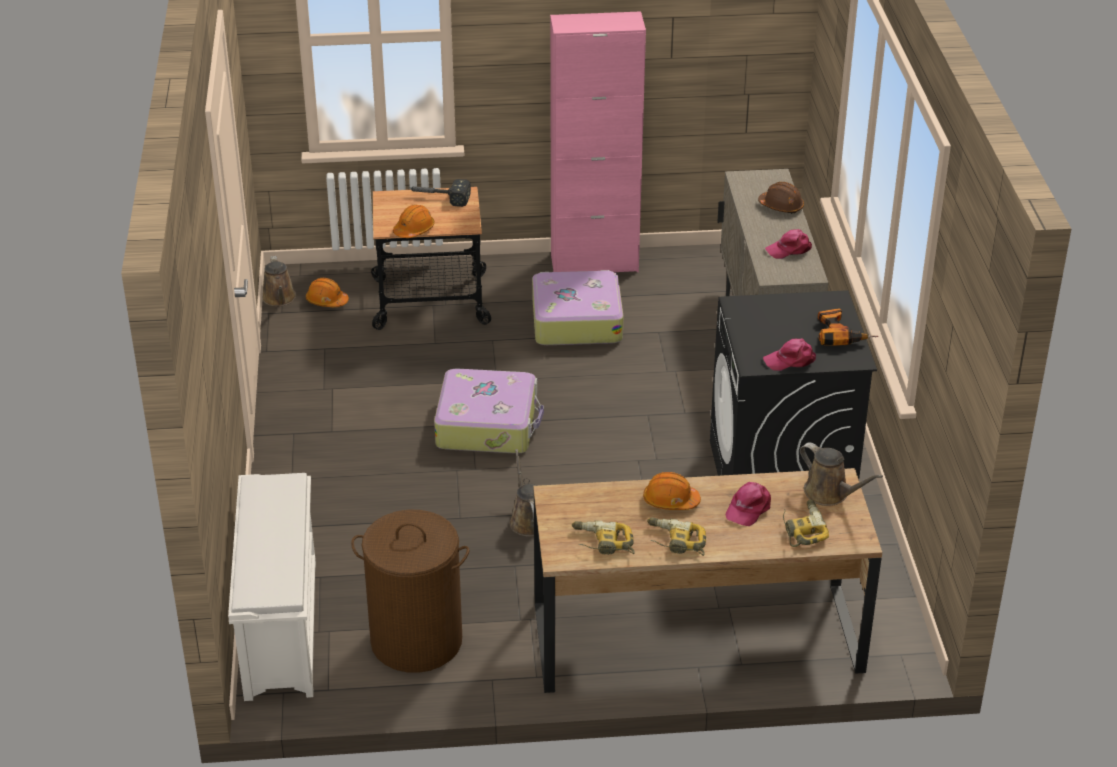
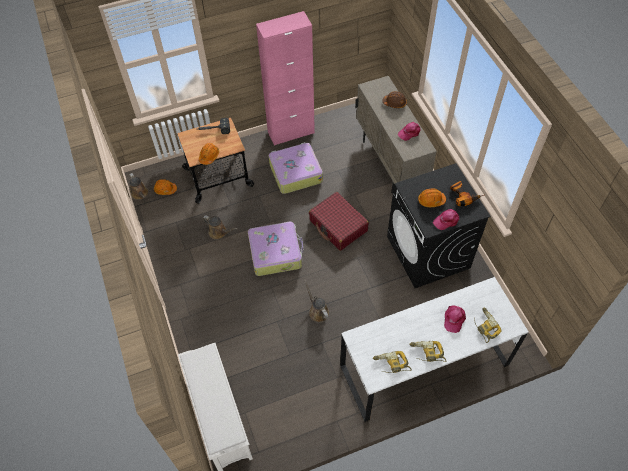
camera: 15 degrees left, 20 degrees up
(416, 641) = (290, 407): brown laundry basket -> none
(623, 409) = (338, 226): none -> red suitcase
(670, 501) = (414, 324): orange hard hat -> orange hard hat (431, 200)
(696, 637) = (424, 365): brown desk -> white desk
(830, 493) = (489, 298): brown watering can -> brown watering can (219, 232)

